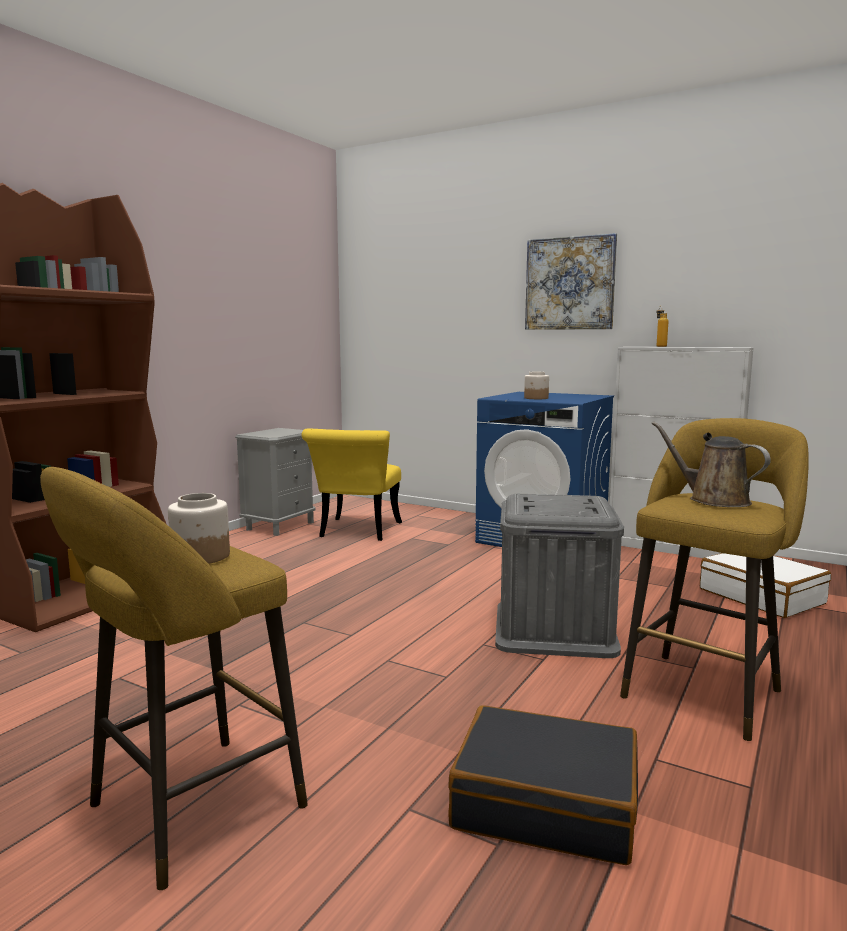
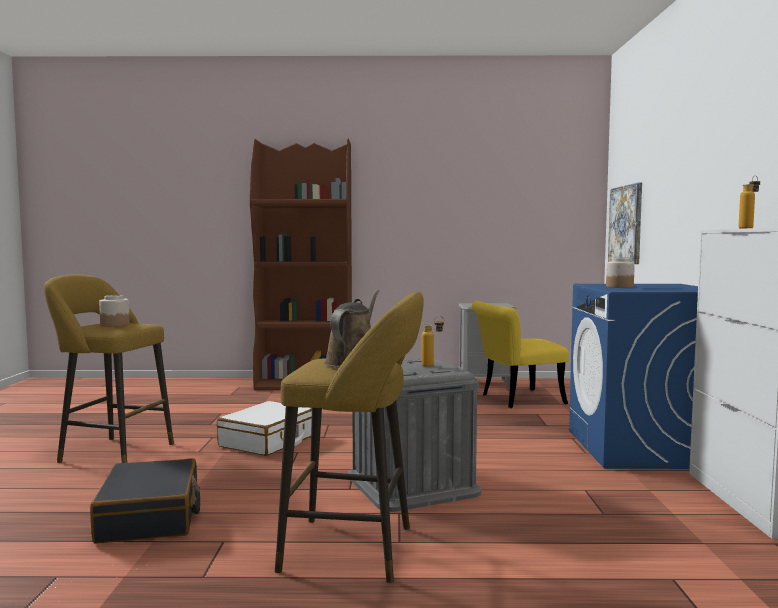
camera: 60 degrees right, 5 degrees down
(559, 498) = (432, 365): none -> bottle
(570, 283) = (718, 157): picture -> picture (626, 224)
(761, 596) = (666, 563): white suitcase -> white suitcase (268, 441)

